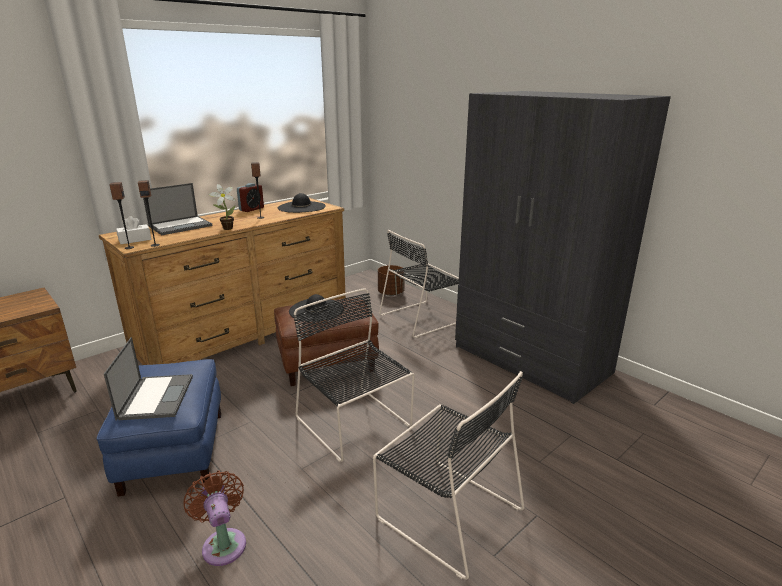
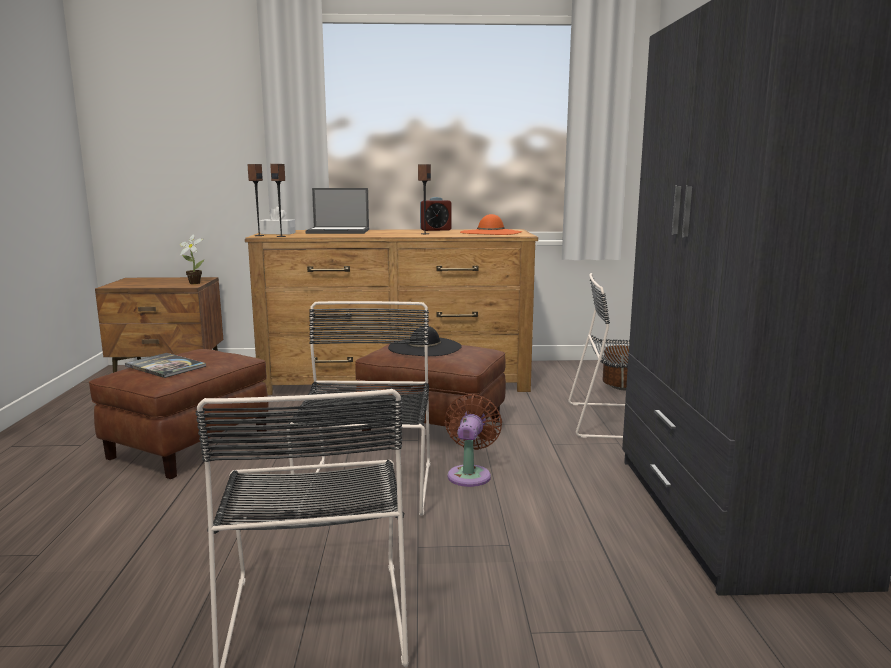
camera: 40 degrees right, 10 degrees down
(156, 396) = (165, 366): laptop -> book
(174, 451) = (189, 445): blue ottoman -> brown ottoman
(223, 543) = (104, 525): brown fan -> brown fan (470, 474)
(226, 228) = (369, 235): potted plant -> potted plant (193, 283)
(301, 207) = (491, 232): black hat -> orange hat

